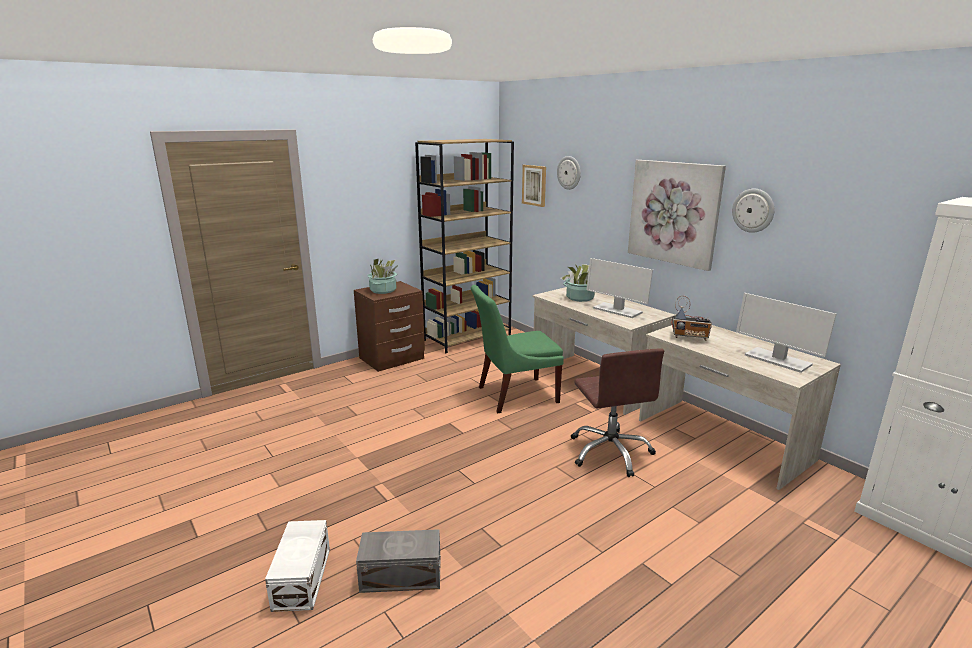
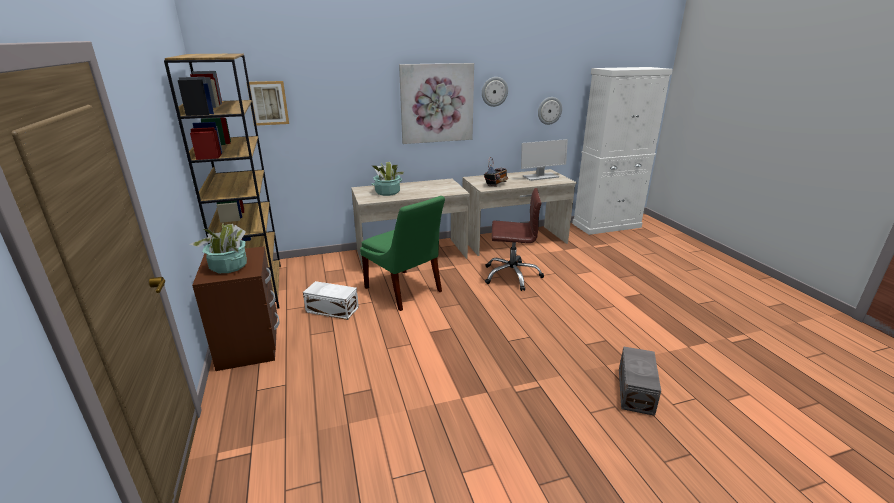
camera: 70 degrees left, 5 degrees up
(303, 577) = (639, 448): white storage box -> white storage box (332, 309)
(514, 395) = (404, 291): green chair -> green chair turned 45 degrees counterclockwise
(569, 172) = (318, 83): wall clock -> wall clock (549, 110)
(617, 310) = (428, 189): monitor -> none

